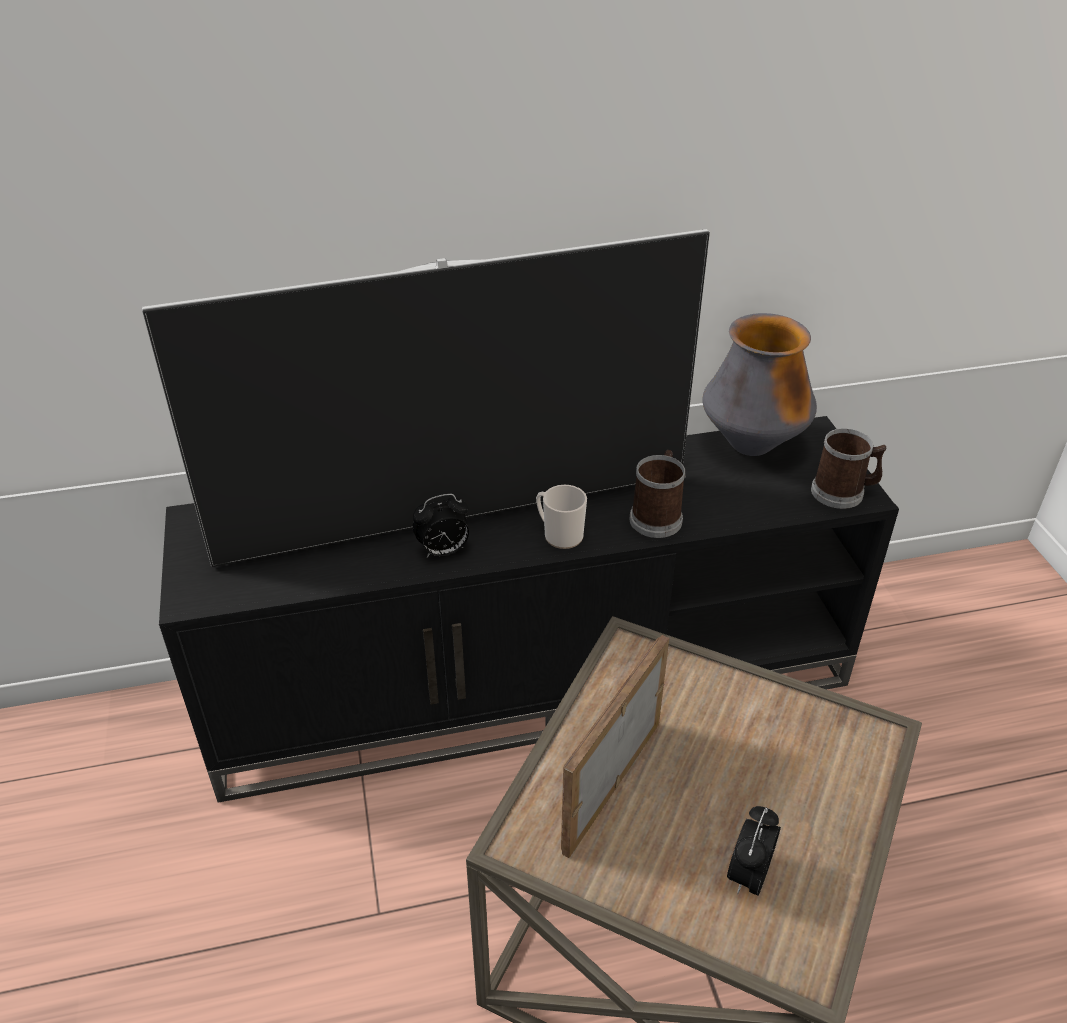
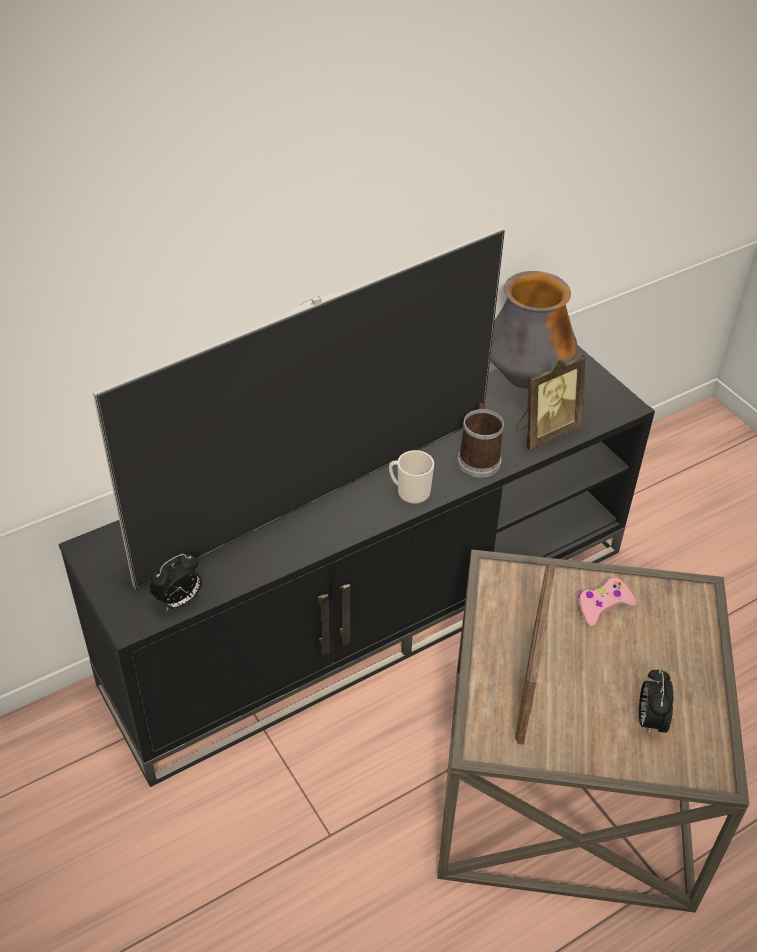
camera: 20 degrees left, 5 degrees up
(443, 551) = (323, 528): alarm clock -> alarm clock (179, 601)
(746, 718) = (603, 606): none -> pink game controller
(750, 504) = (545, 432): none -> picture frame
(843, 492) = (610, 406): mug -> none

